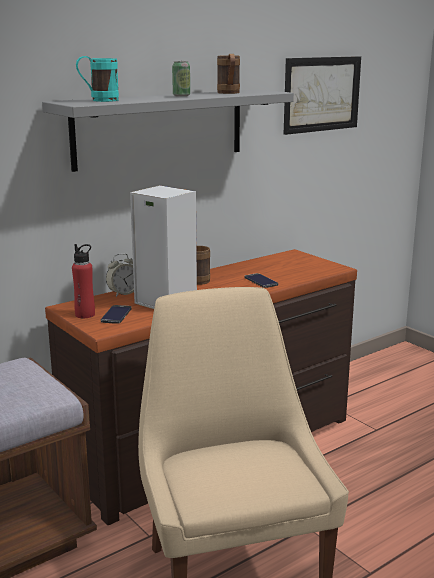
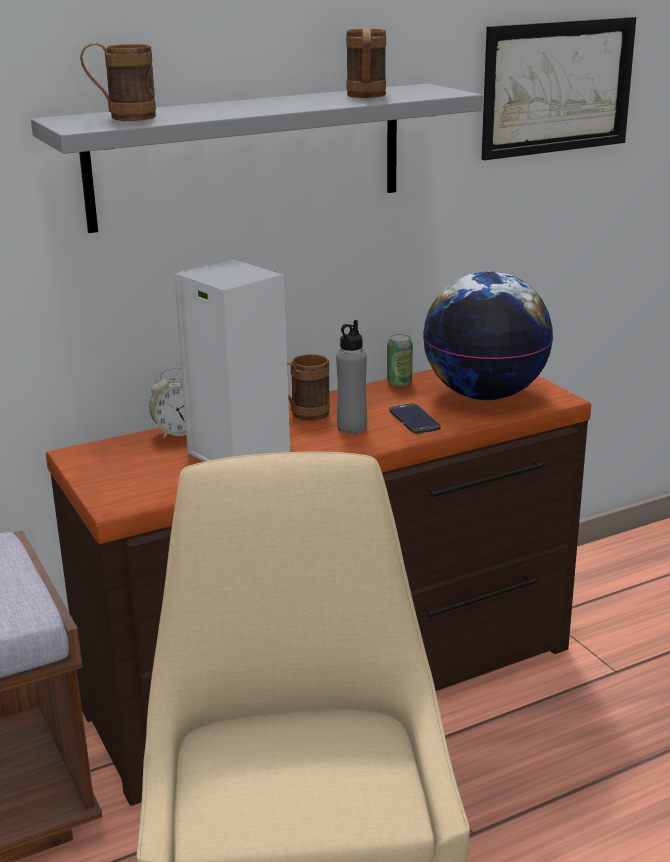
camera: 10 degrees right, 5 degrees up
(85, 314) = (100, 471): red bottle -> none
(98, 100) = (121, 118): turquoise mug -> brown mug
(116, 315) = (149, 475): phone -> none
(181, 96) = (275, 104): can -> can (399, 382)
(226, 286) = (352, 427): none -> grey bottle
(296, 268) = (485, 395): none -> globe

